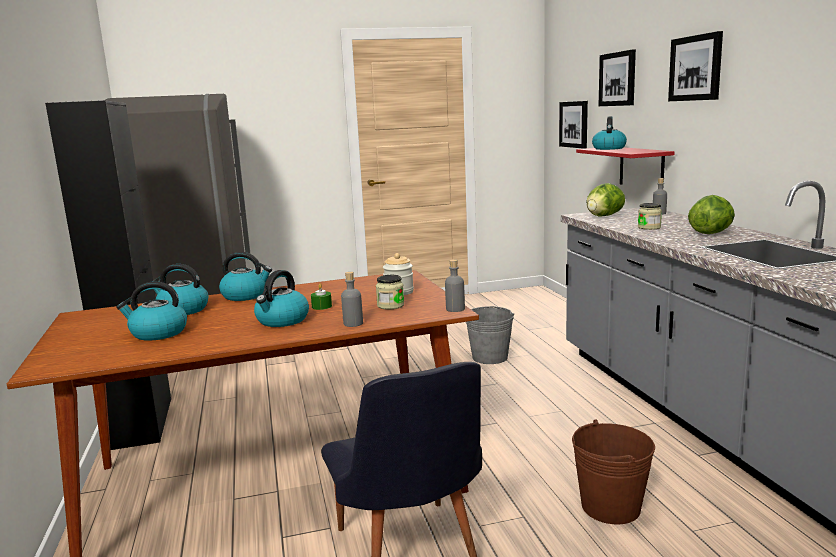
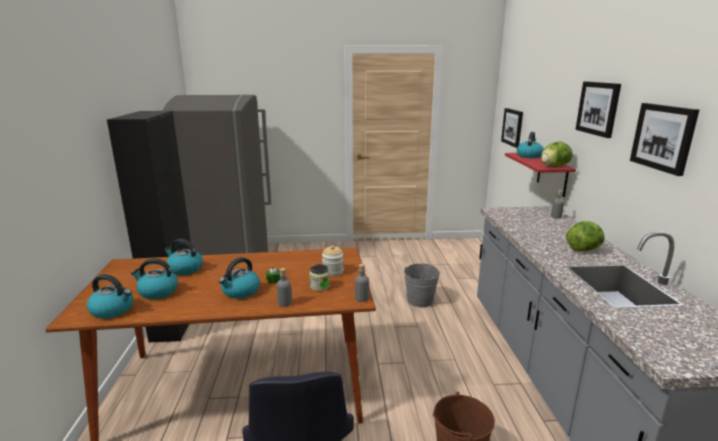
camera: 10 degrees right, 5 degrees up
(246, 295) = (231, 259): kettle -> kettle (113, 310)
(603, 216) = (511, 214): lettuce -> lettuce (553, 166)
(618, 79) = (544, 101): picture -> picture (663, 137)
(649, 227) = (538, 234): jar -> none

